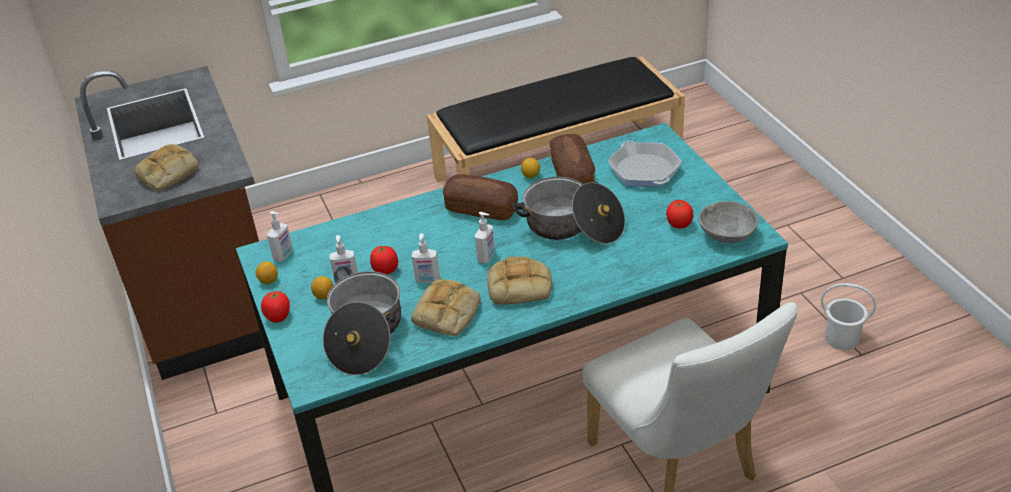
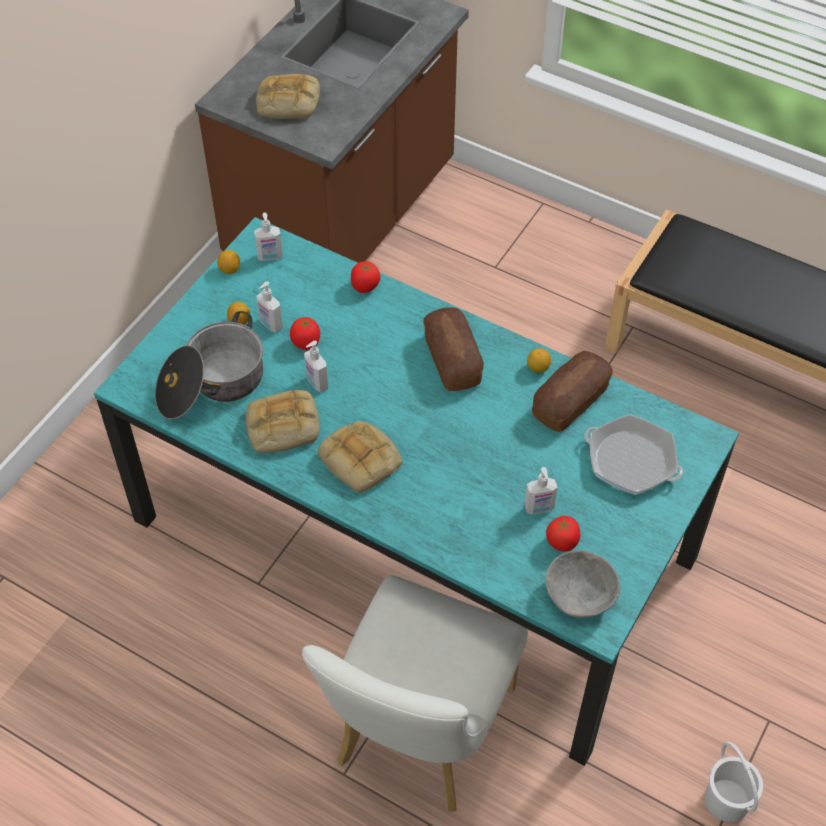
camera: 50 degrees right, 15 degrees up
(278, 317) = (190, 308): tomato -> tomato (365, 287)
(487, 257) = (383, 408): soap dispenser -> soap dispenser (539, 508)
(572, 227) = (484, 450): cooking pot -> none
(644, 170) = (631, 461): frying pan -> frying pan turned 90 degrees counterclockwise

